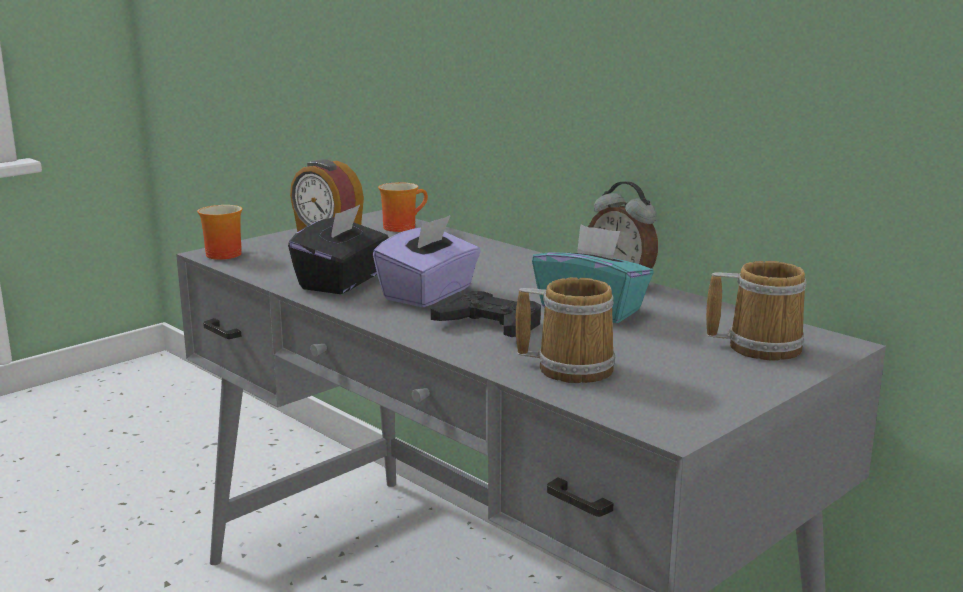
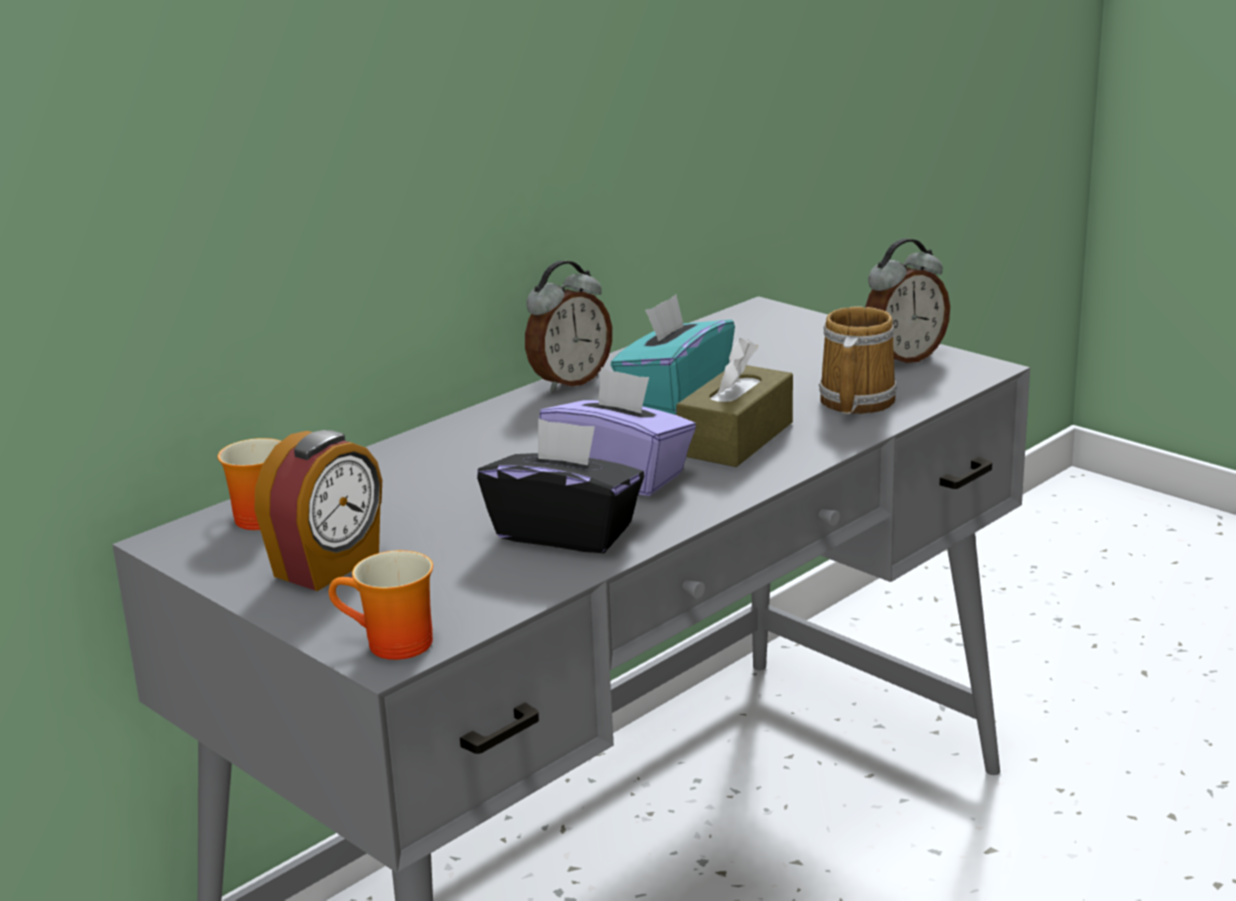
camera: 90 degrees left, 5 degrees up
(490, 325) = (736, 439): black game controller -> brown tissue box
(697, 395) = (903, 358): none -> alarm clock
(759, 346) = (774, 334): mug -> none

